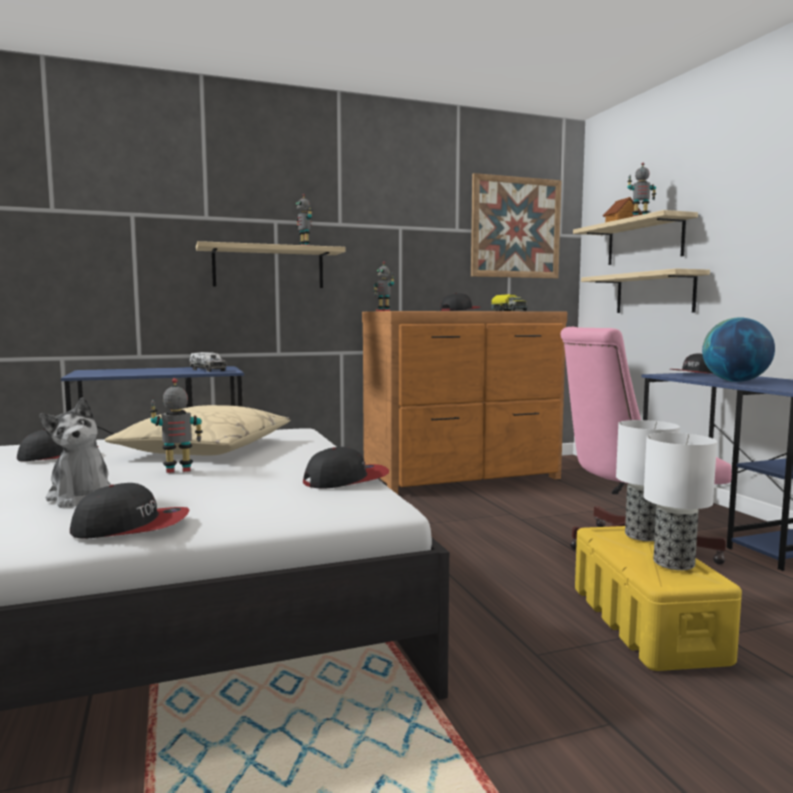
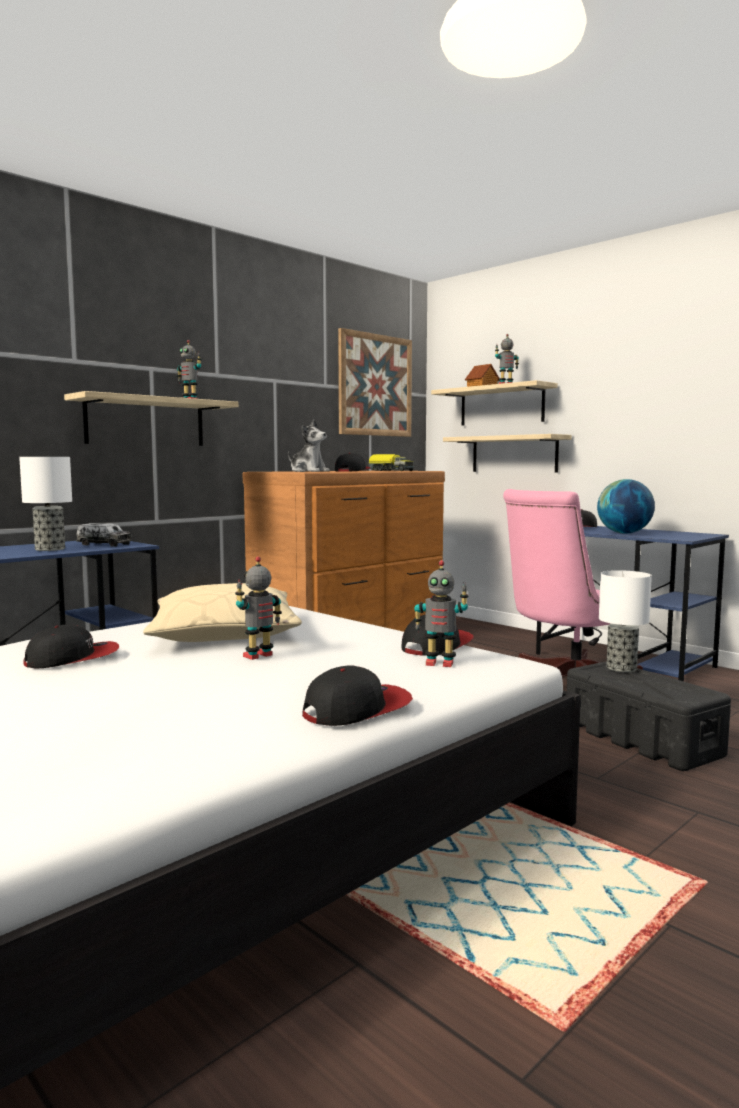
camera: 25 degrees left, 0 degrees up
(82, 496) = (222, 692): plush toy -> plush toy (308, 471)
(383, 311) = (266, 471): toy robot -> toy robot (439, 663)
(646, 624) = (642, 740): yellow storage box -> black storage box
(672, 563) = (669, 685): table lamp -> table lamp (49, 549)

